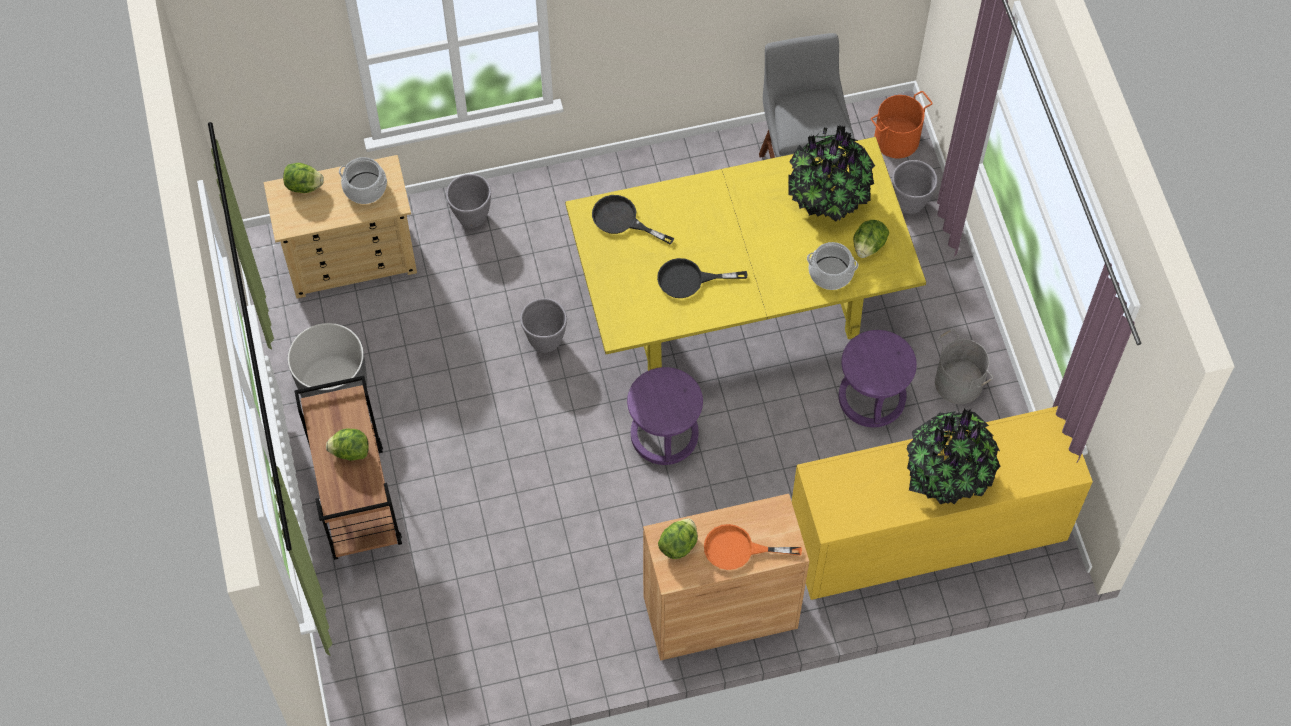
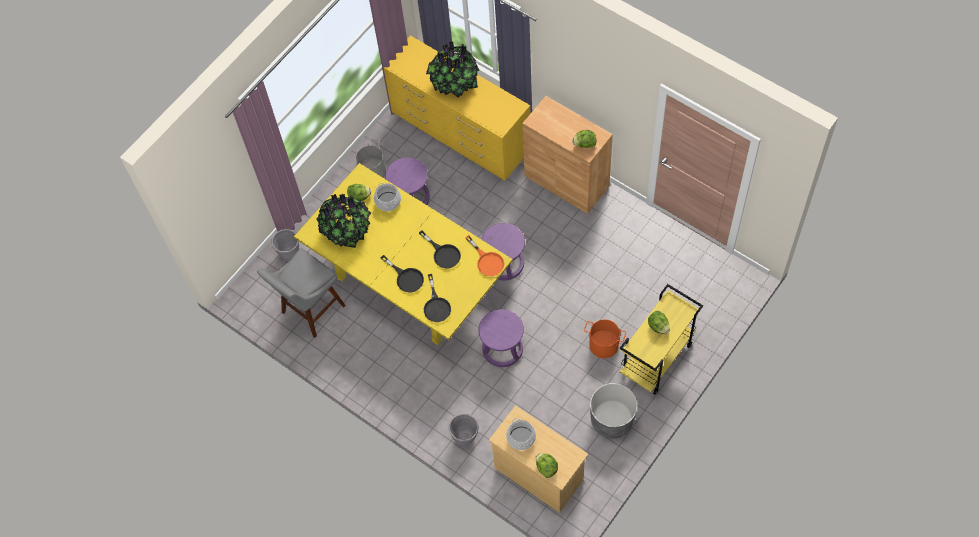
camera: 125 degrees left, 0 degrees up
(357, 501) = (656, 360): brown cart -> yellow cart
(545, 341) = (502, 349): grey planter -> purple stool
(694, 215) = (406, 278): none -> black frying pan
(738, 549) = (565, 122): orange frying pan -> orange frying pan (487, 261)
(896, 138) = (255, 285): orange bucket -> orange bucket (603, 345)

